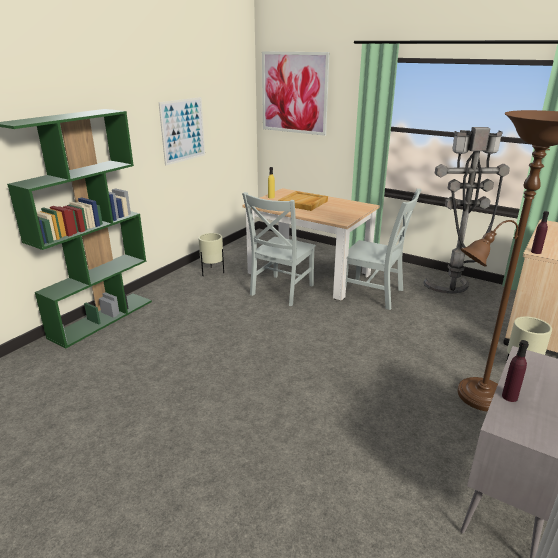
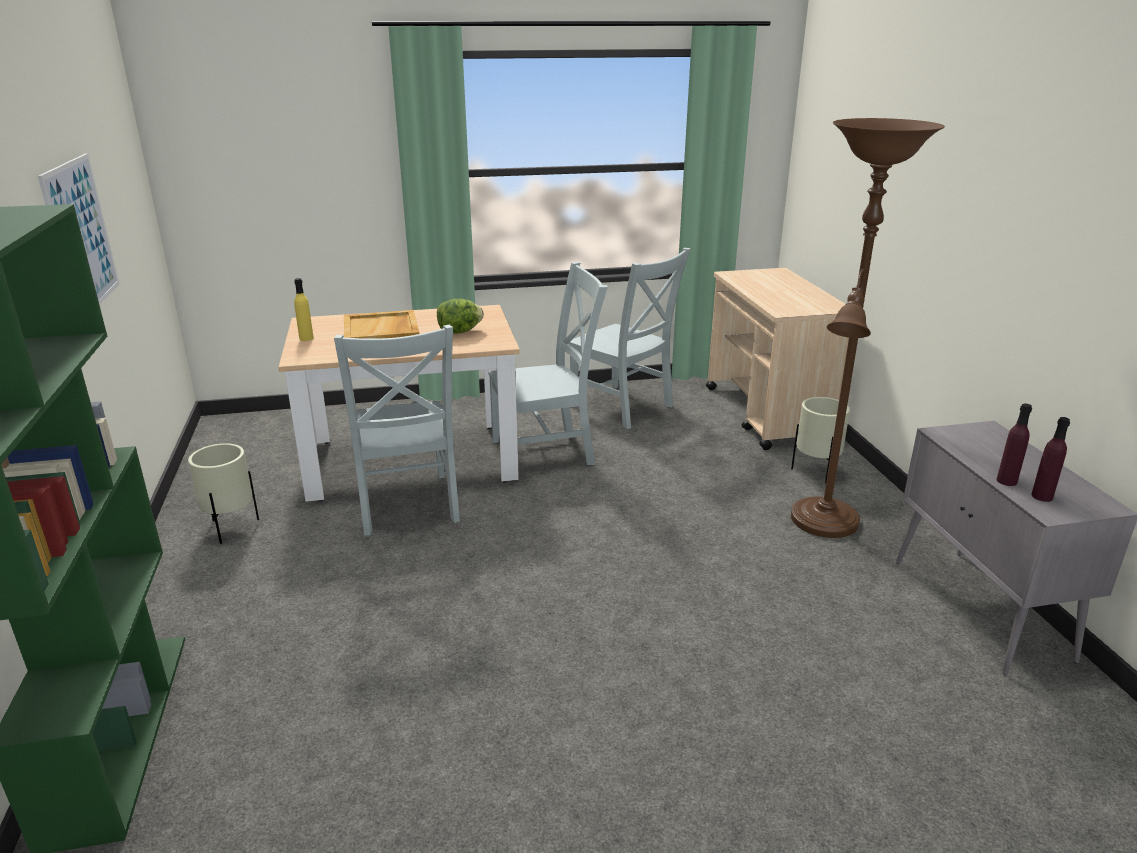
camera: 45 degrees left, 0 degrees up
(294, 93) = (242, 126): picture -> none
(335, 211) = (460, 332): none -> lettuce
(450, 290) = (624, 407): grey floor lamp -> grey chair
(536, 252) = (782, 312): purple bottle -> purple bottle (1042, 496)

